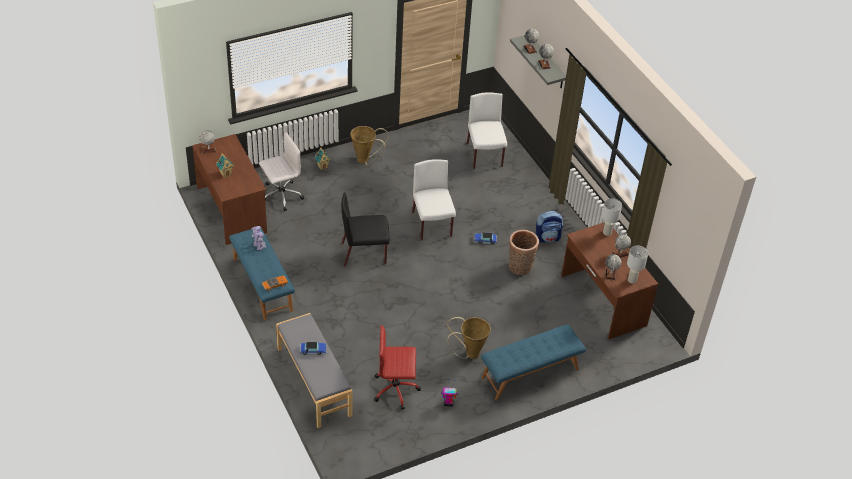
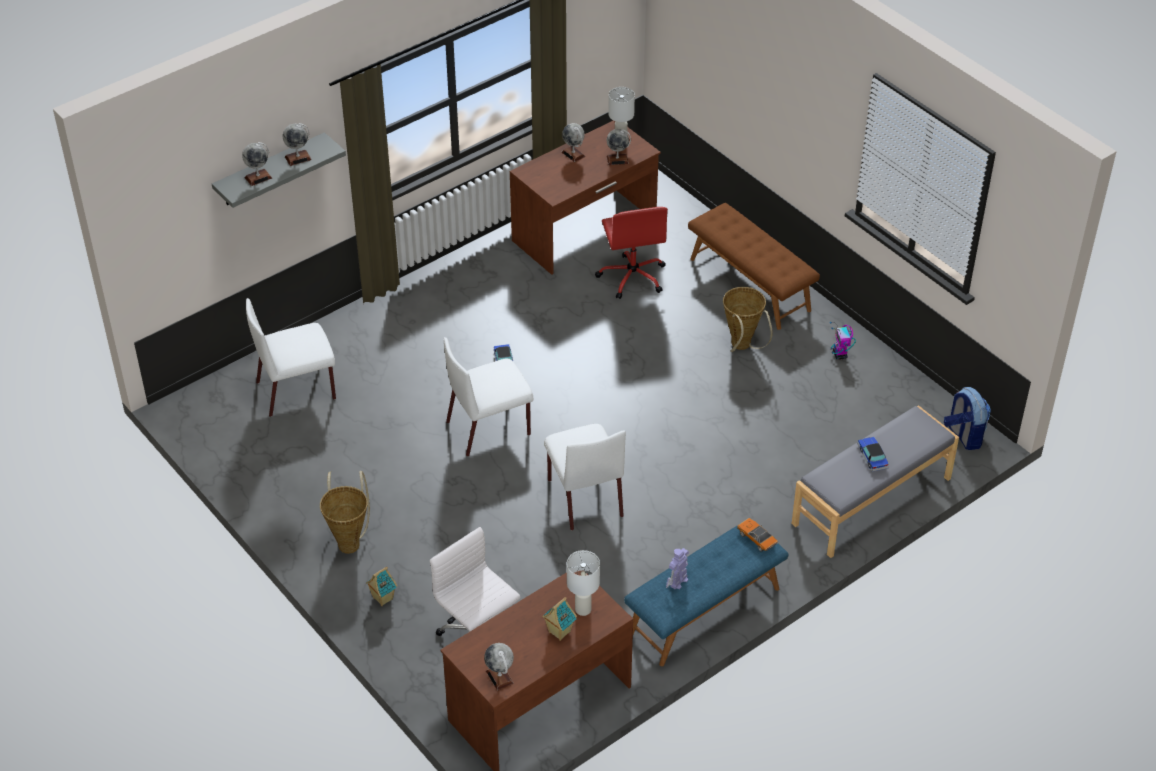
camera: 100 degrees left, 0 degrees up
(364, 253) = (584, 497): black chair -> white chair
(396, 389) = (841, 410): red office chair -> red office chair (632, 276)
(520, 268) = (551, 317): basket -> none
(530, 374) = (750, 284): blue bench -> brown bench
(547, 238) = (475, 296): backpack -> backpack (963, 436)
(607, 233) = (535, 169): white table lamp -> white table lamp (583, 609)

